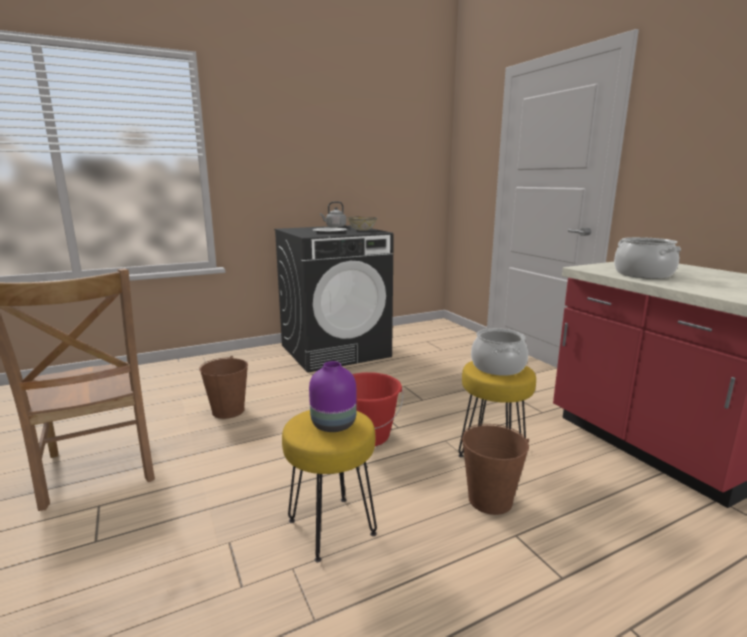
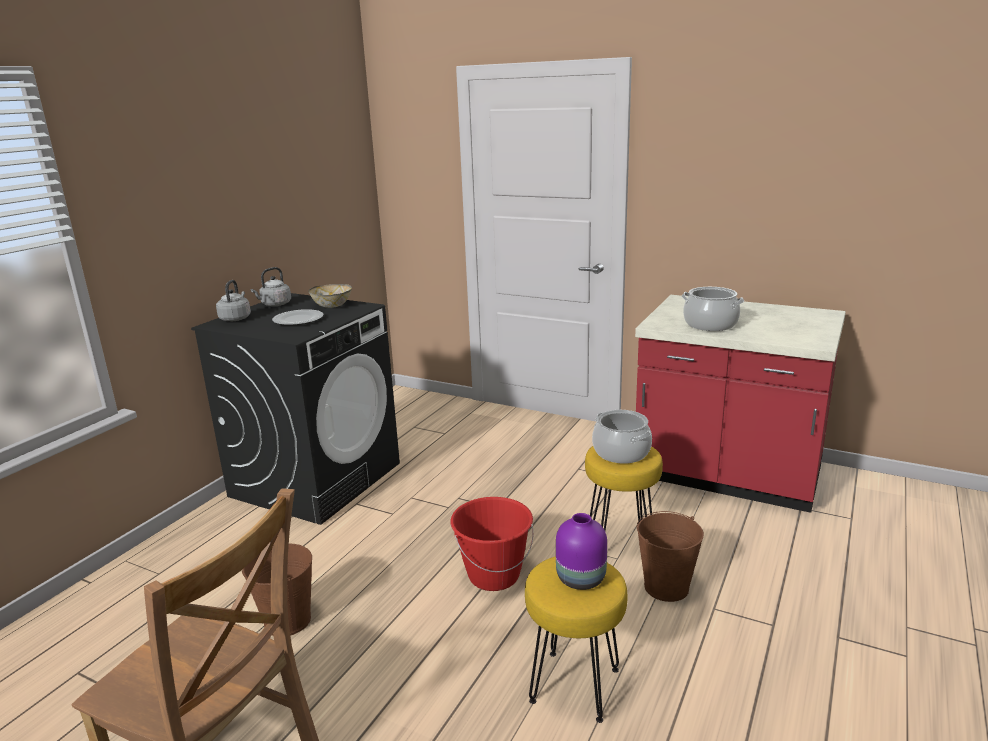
camera: 35 degrees left, 5 degrees up
(302, 228) = (236, 318): none -> grey kettle

